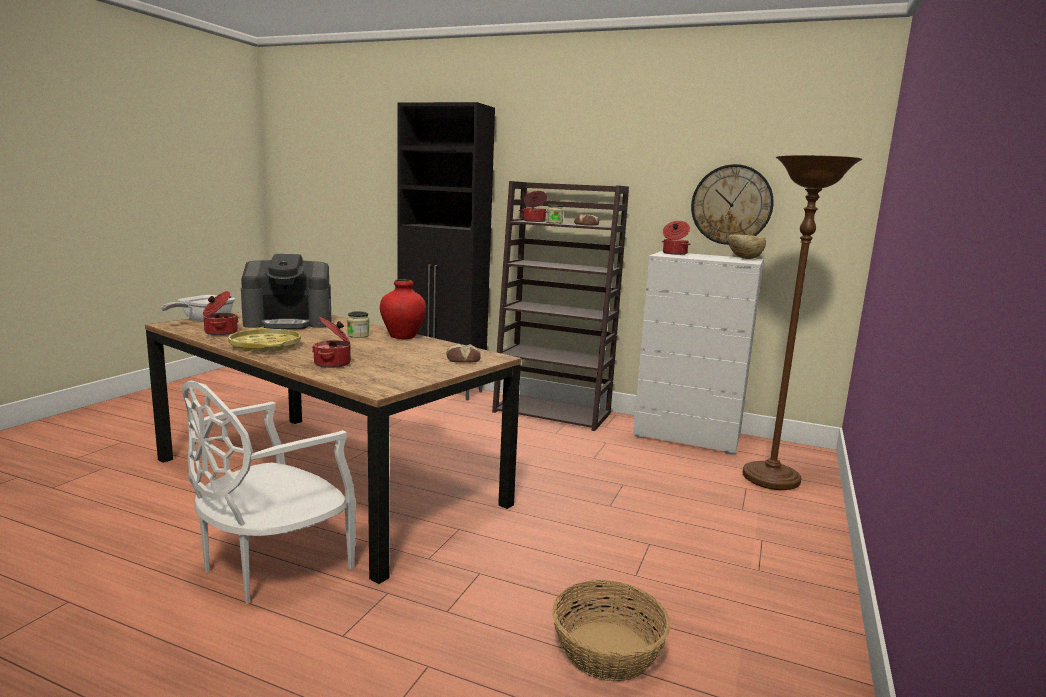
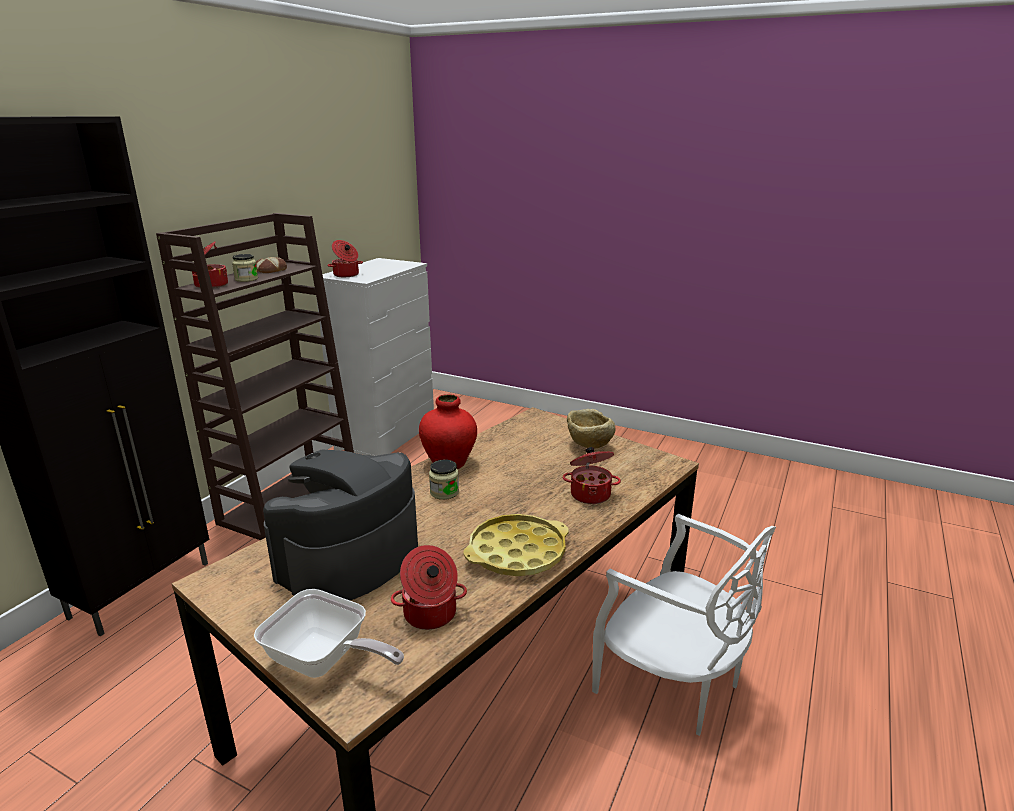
camera: 85 degrees left, 10 degrees up
(289, 322) = (348, 559): coffee machine -> coffee machine turned 135 degrees counterclockwise
(463, 360) = (550, 430): bread -> none
(608, 650) = (713, 510): basket -> none
(731, 205) = (347, 213): wall clock -> none
(744, 258) = (382, 261): beige bowl -> beige bowl (588, 446)
(770, 479) = (479, 420): brown floor lamp -> none

